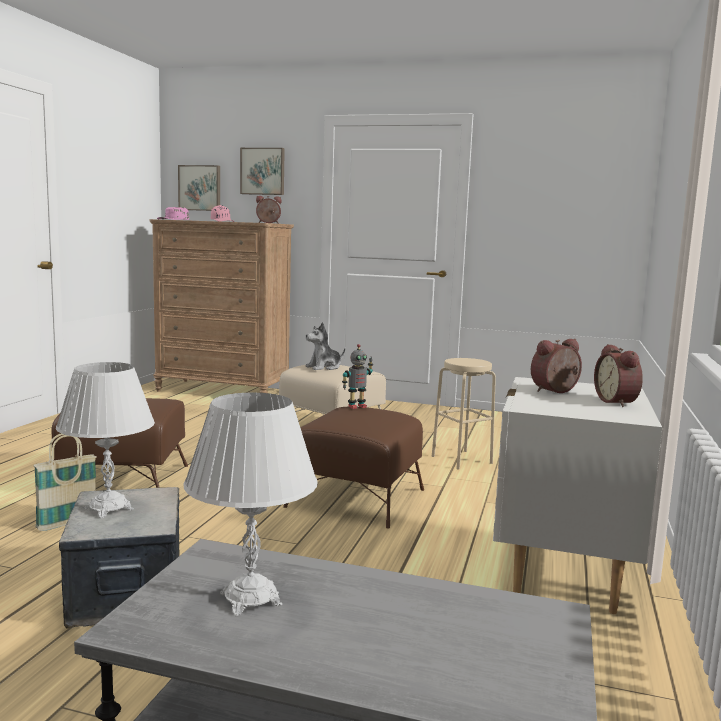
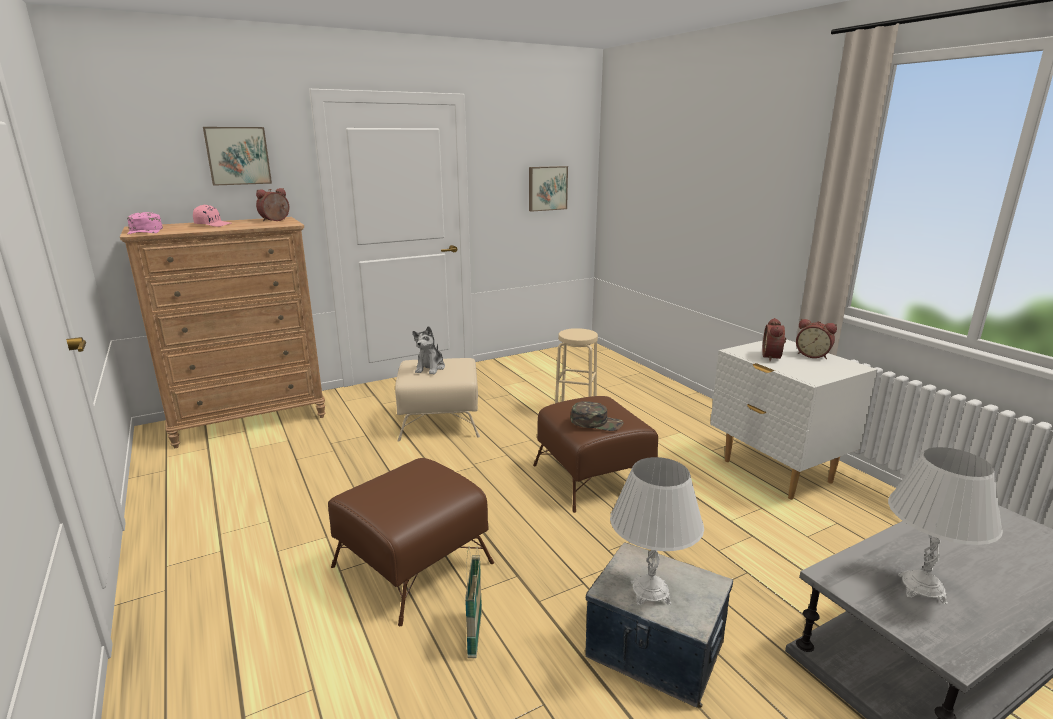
camera: 45 degrees left, 10 degrees up
(200, 188) = (144, 180): picture -> picture (547, 188)
(338, 420) = (596, 422): none -> green cap
(356, 406) = (567, 403): toy robot -> none

